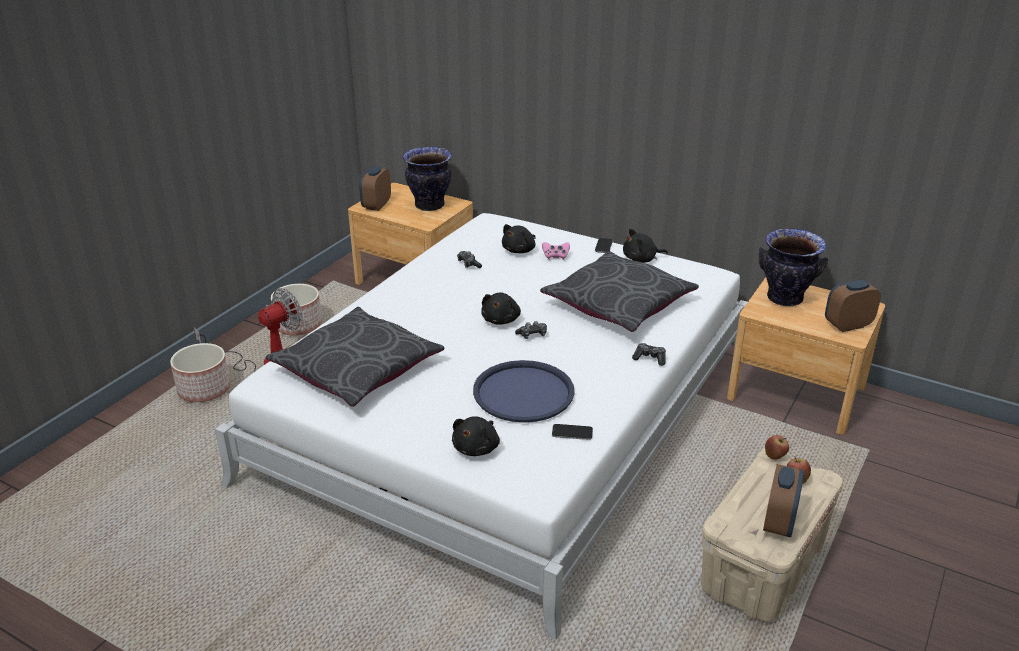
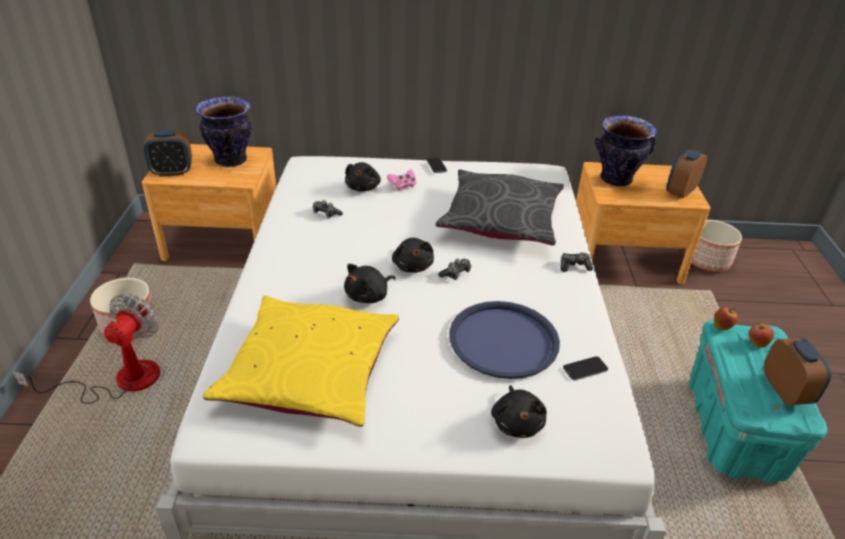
camera: 30 degrees left, 5 degrees up
(204, 390) = (61, 444): planter -> planter (707, 261)
(357, 369) = (309, 371): grey pillow -> yellow pillow
(376, 205) = (172, 172): alarm clock -> alarm clock turned 90 degrees counterclockwise
(641, 259) = (480, 171): black plush toy -> black plush toy (369, 296)
(761, 567) = (732, 427): beige storage box -> turquoise storage box

